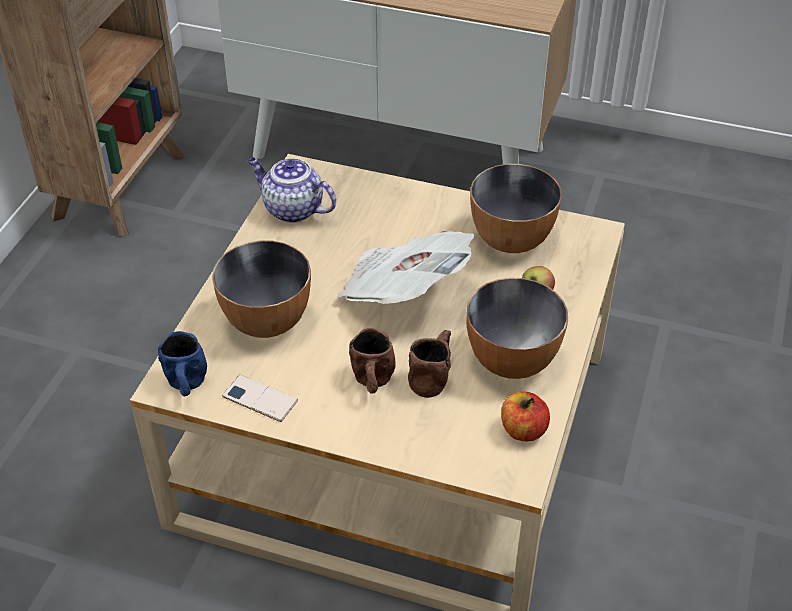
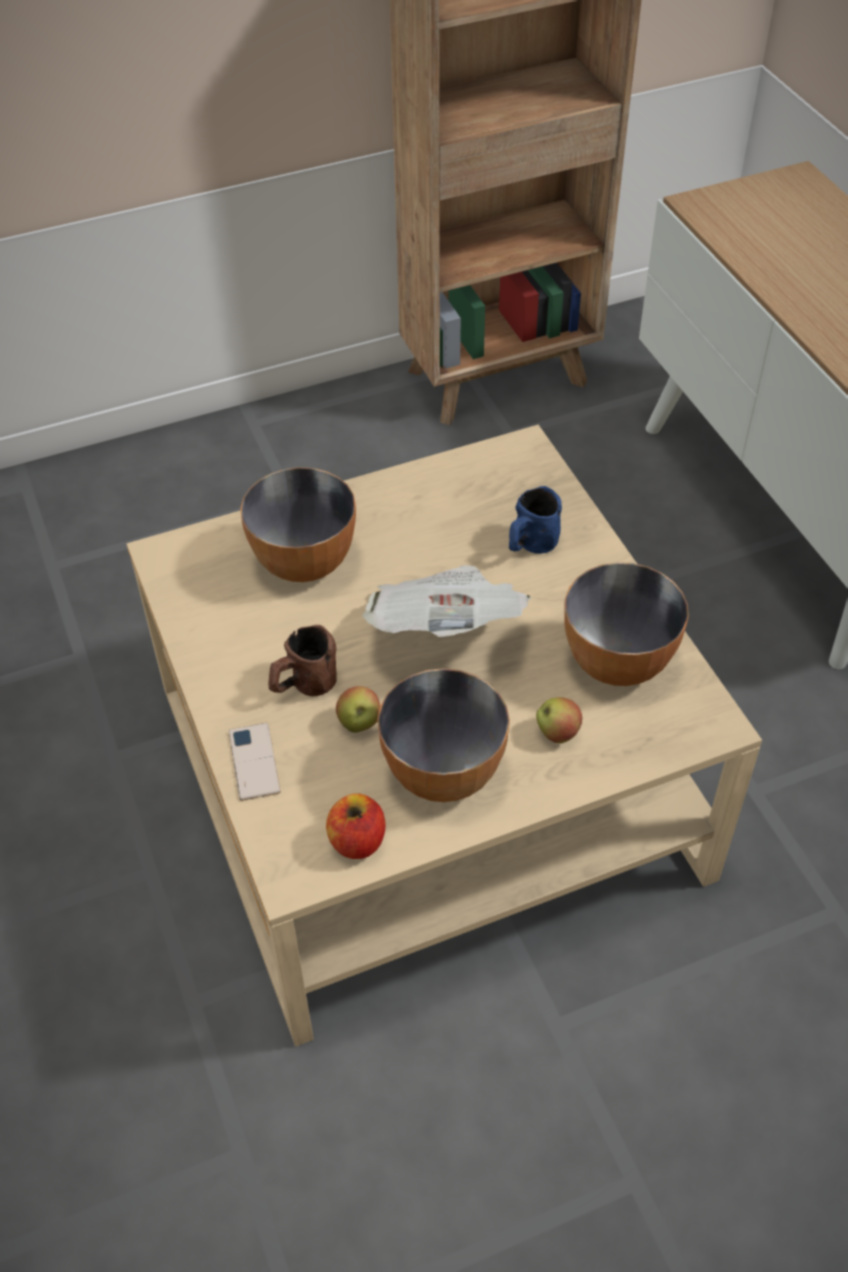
camera: 50 degrees right, 5 degrees up
(187, 387) = (174, 567): blue mug -> blue mug (529, 547)
(260, 399) = (207, 622): phone -> phone (254, 762)
(292, 209) = (465, 479): teapot -> none
(433, 375) = (359, 723): brown mug -> apple

